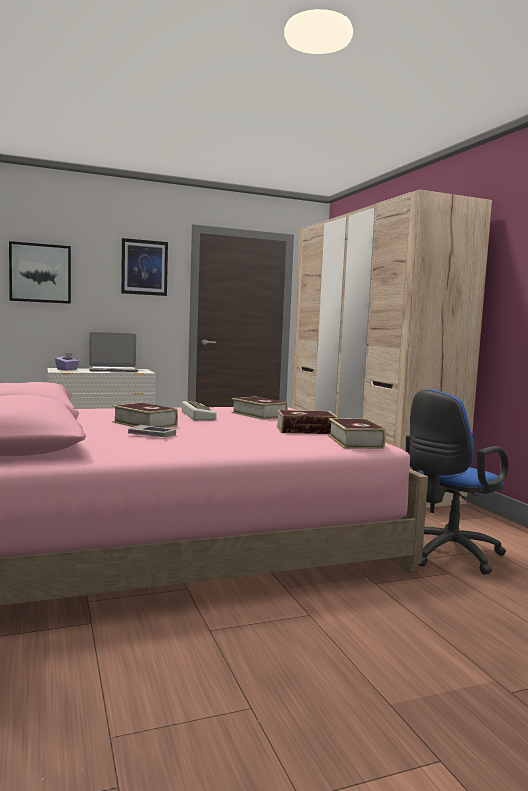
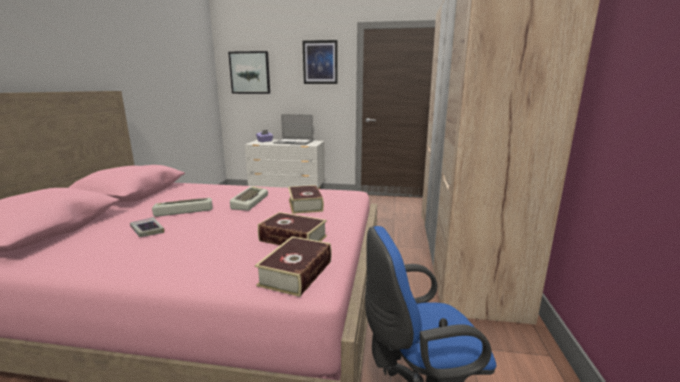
camera: 30 degrees right, 10 degrees up
(144, 424) = (183, 211): book -> keyboard

